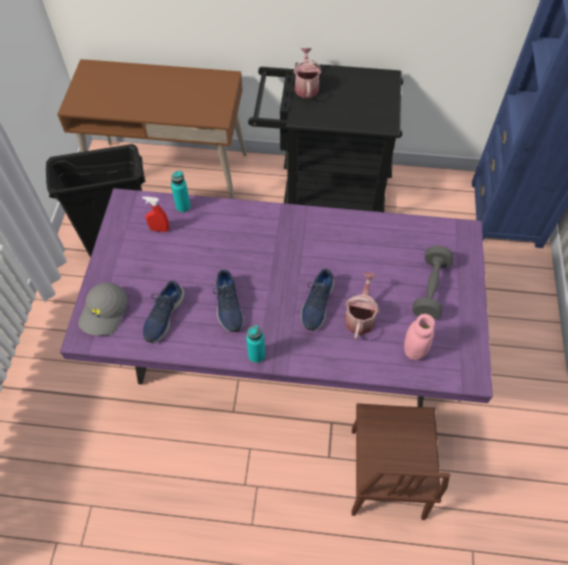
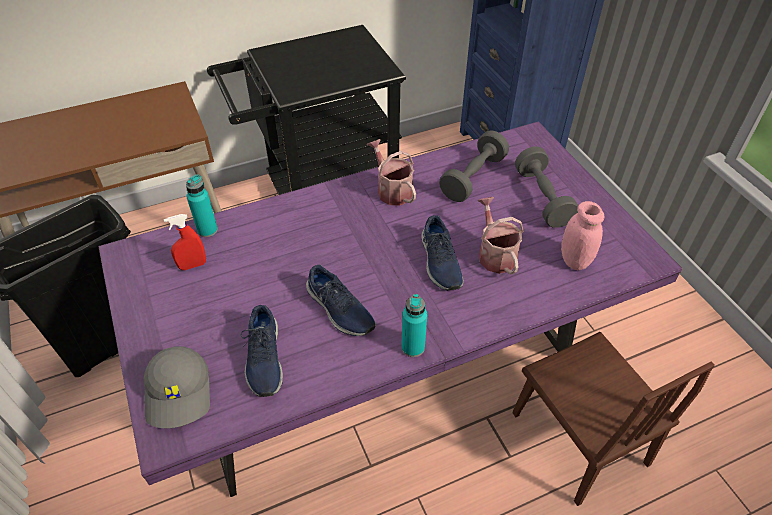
camera: 30 degrees left, 10 degrees down
(306, 86) = (275, 65): watering can -> watering can (392, 190)
(390, 248) = (473, 178): none -> grey dumbbell

